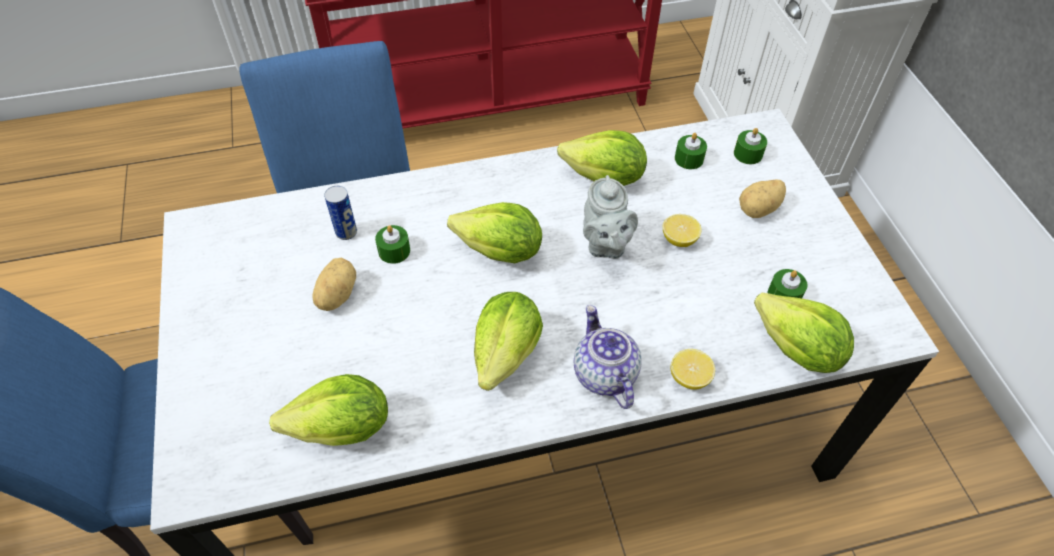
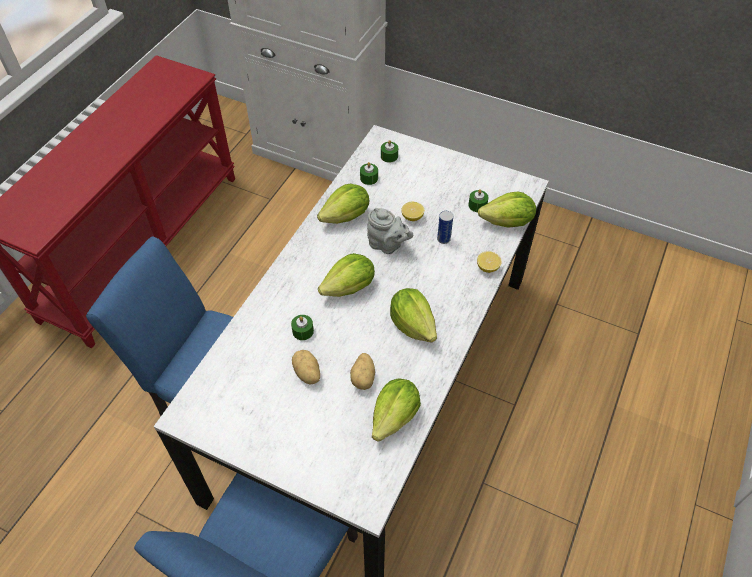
camera: 50 degrees left, 0 degrees up
(346, 232) = (267, 345): can -> can (443, 239)
(603, 374) = (458, 296): teapot -> none
(759, 210) = (425, 177): potato -> potato (364, 378)

